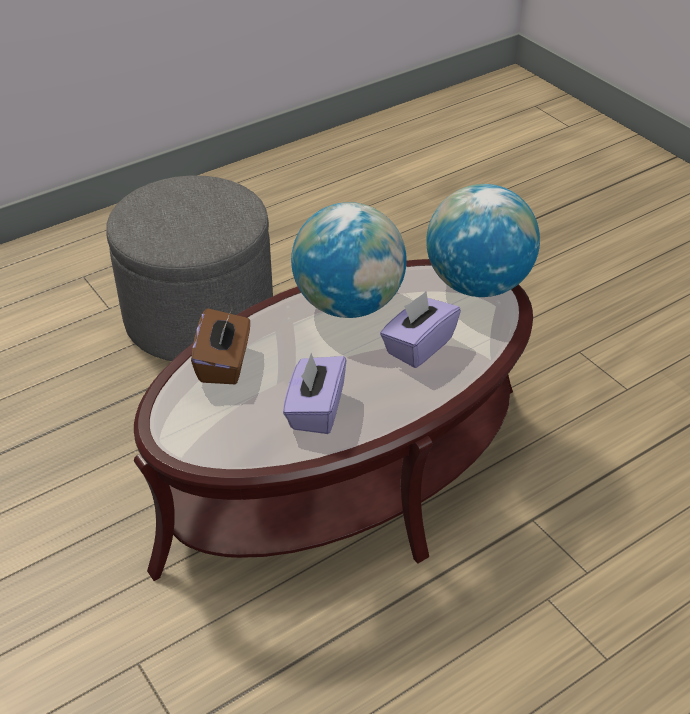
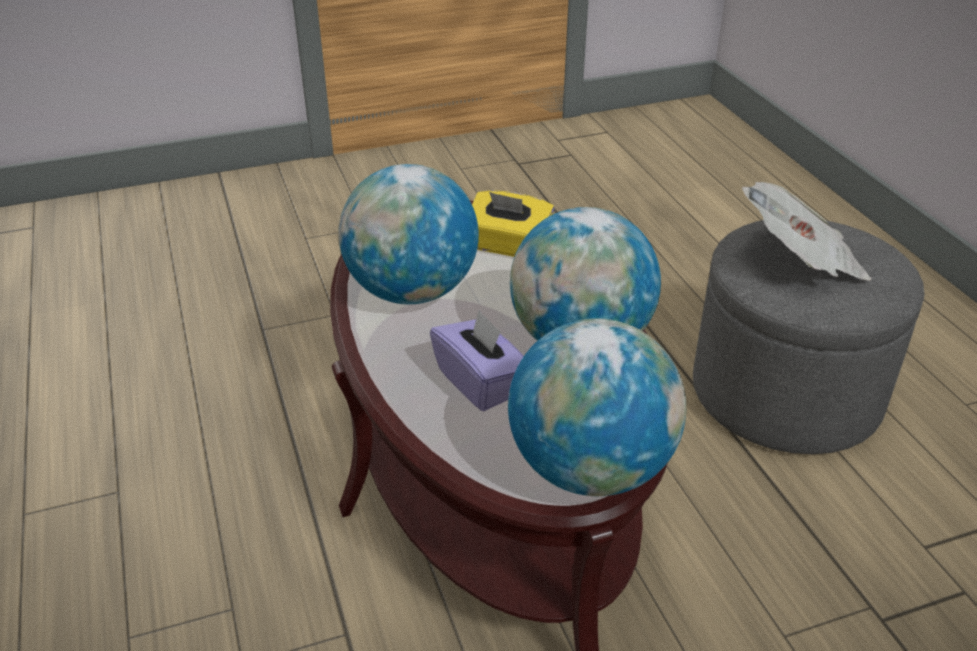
camera: 105 degrees right, 5 degrees down
(188, 220) = (800, 262): none -> newspaper
(224, 364) = (507, 246): brown tissue box -> yellow tissue box
(315, 410) = (412, 291): purple tissue box -> globe

